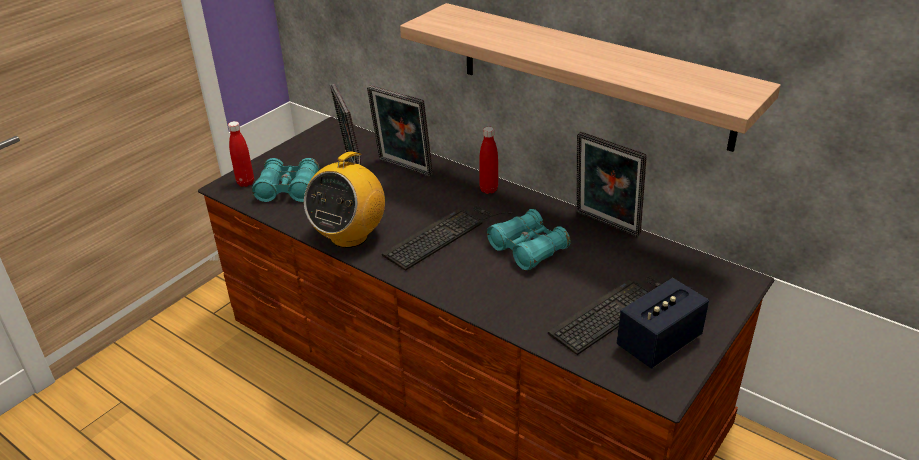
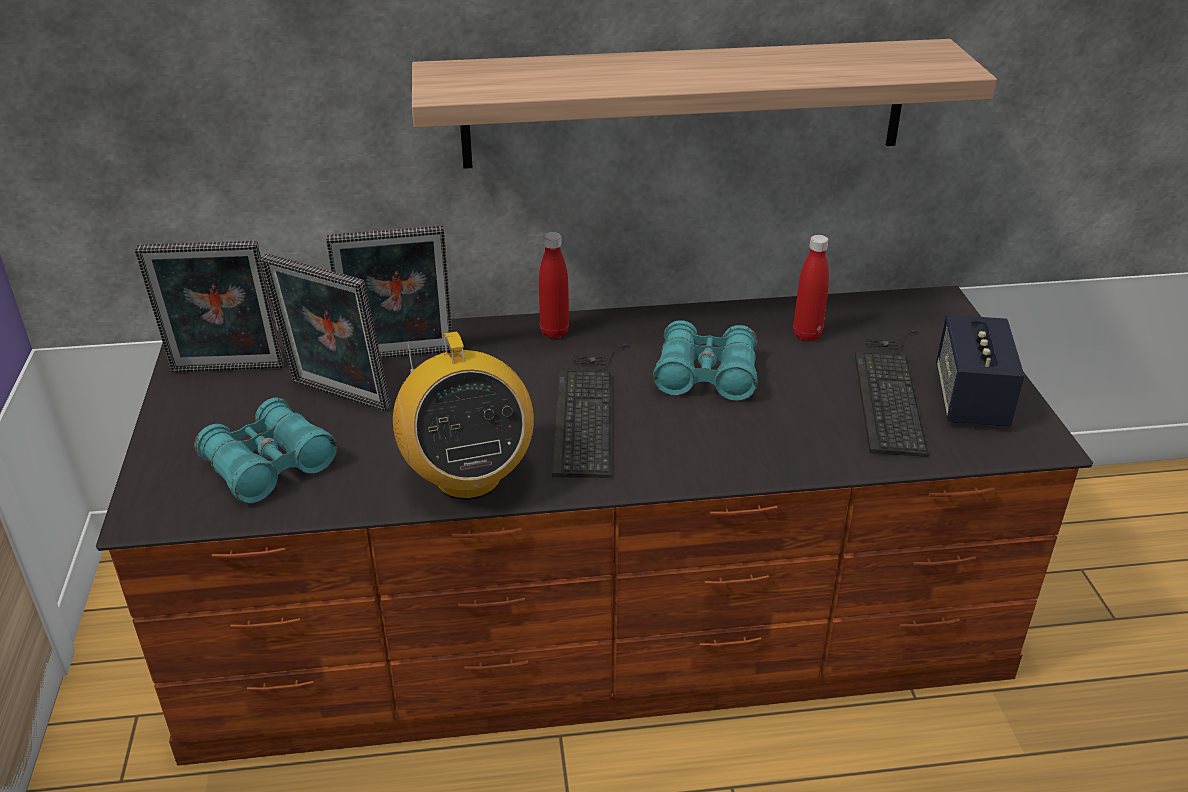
camera: 45 degrees left, 0 degrees up
(245, 183) = (176, 492): red bottle -> red bottle (807, 335)
(605, 225) = (741, 309): picture frame -> picture frame (227, 371)

